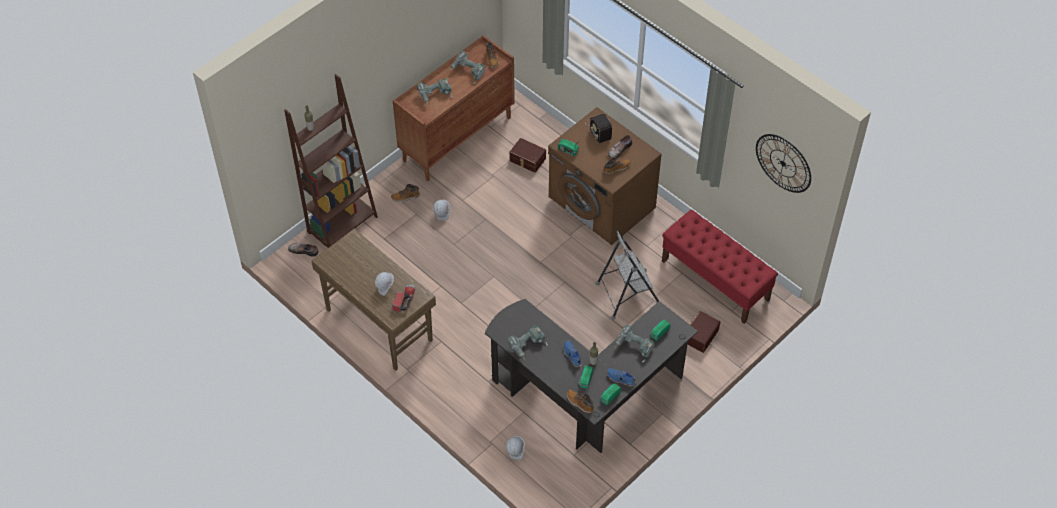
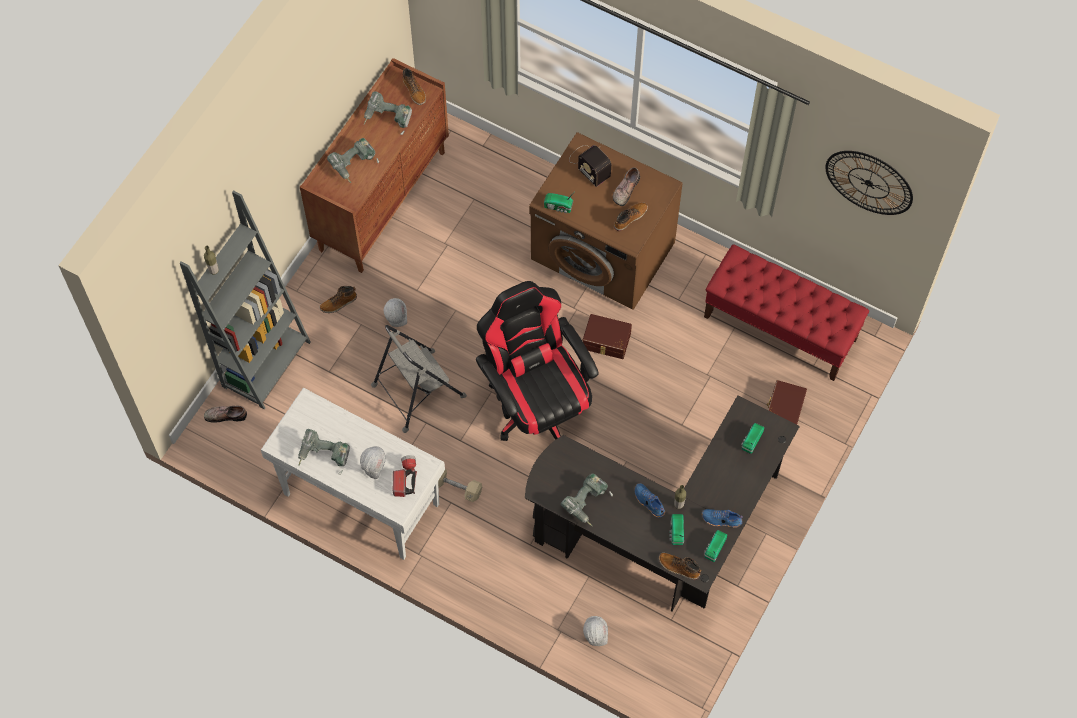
camera: 15 degrees left, 10 degrees up
(342, 224) = (266, 364): brown bookcase -> grey bookcase
(378, 325) = (360, 499): brown console table -> white console table
(448, 332) = (456, 487): none -> beige dumbbell
(523, 292) = (537, 405): none -> black office chair
(527, 160) = (485, 210): brown storage box -> brown storage box (606, 342)
(626, 294) = (672, 375): grey step ladder -> grey step ladder (416, 391)
(633, 348) = (724, 471): power drill -> power drill (324, 456)

